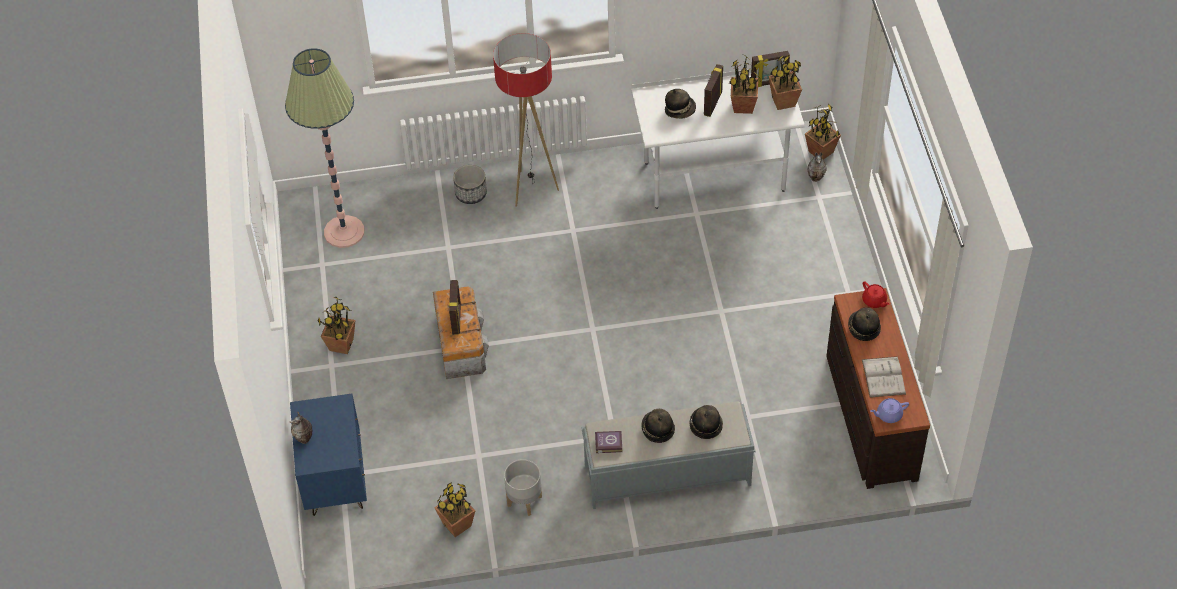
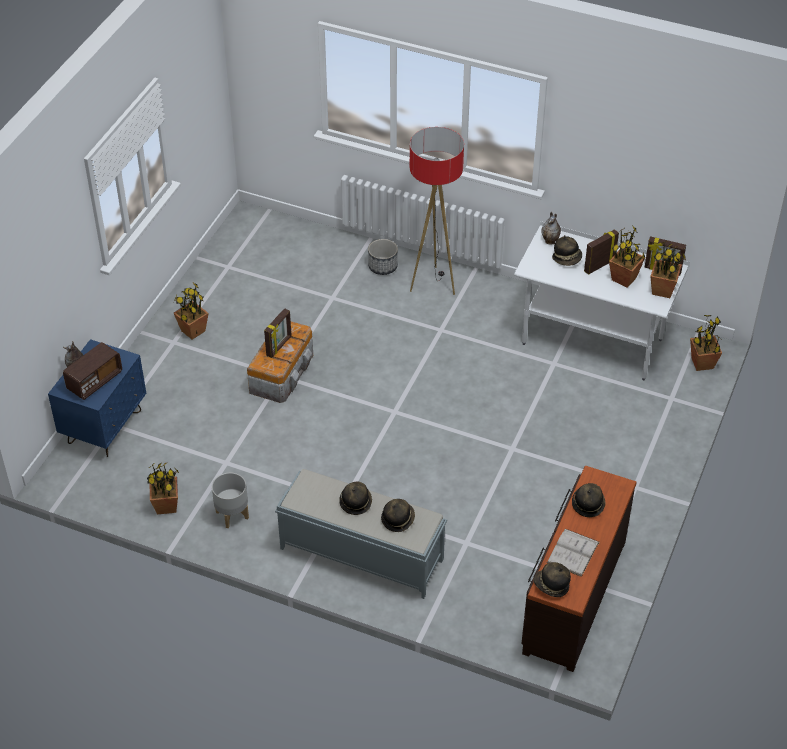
camera: 30 degrees right, 5 degrees down
(331, 440) = (94, 381): none -> radio
(344, 232) = (263, 251): floor lamp -> none
(607, 443) = (306, 492): book -> none
(816, 178) = (681, 382): vase -> vase (550, 241)
(874, 301) = (616, 487): red teapot -> none
(888, 415) = (551, 586): purple teapot -> hat

